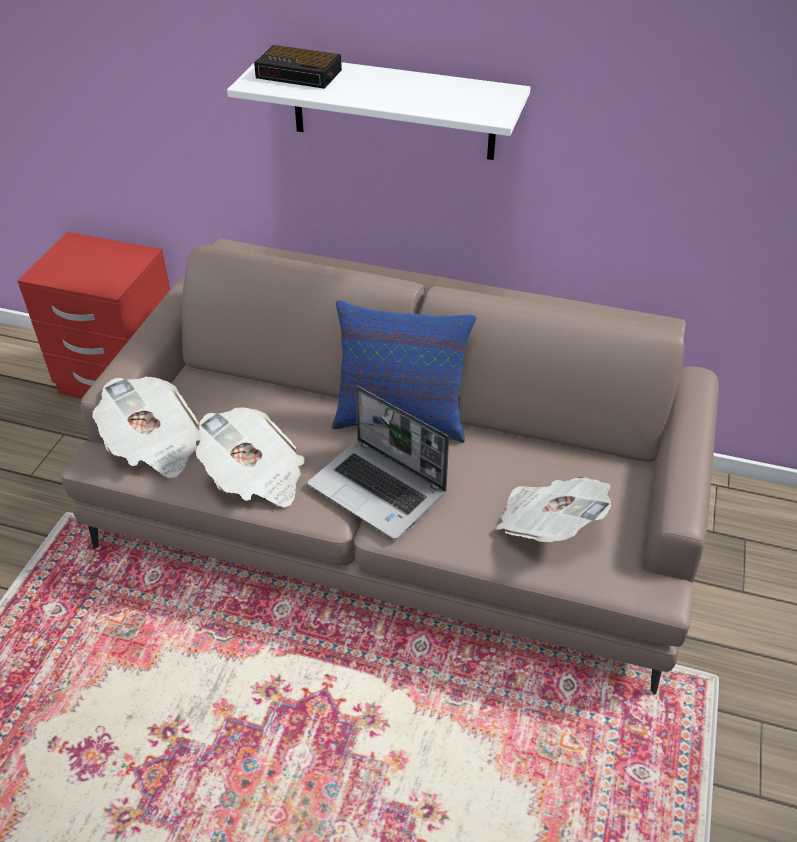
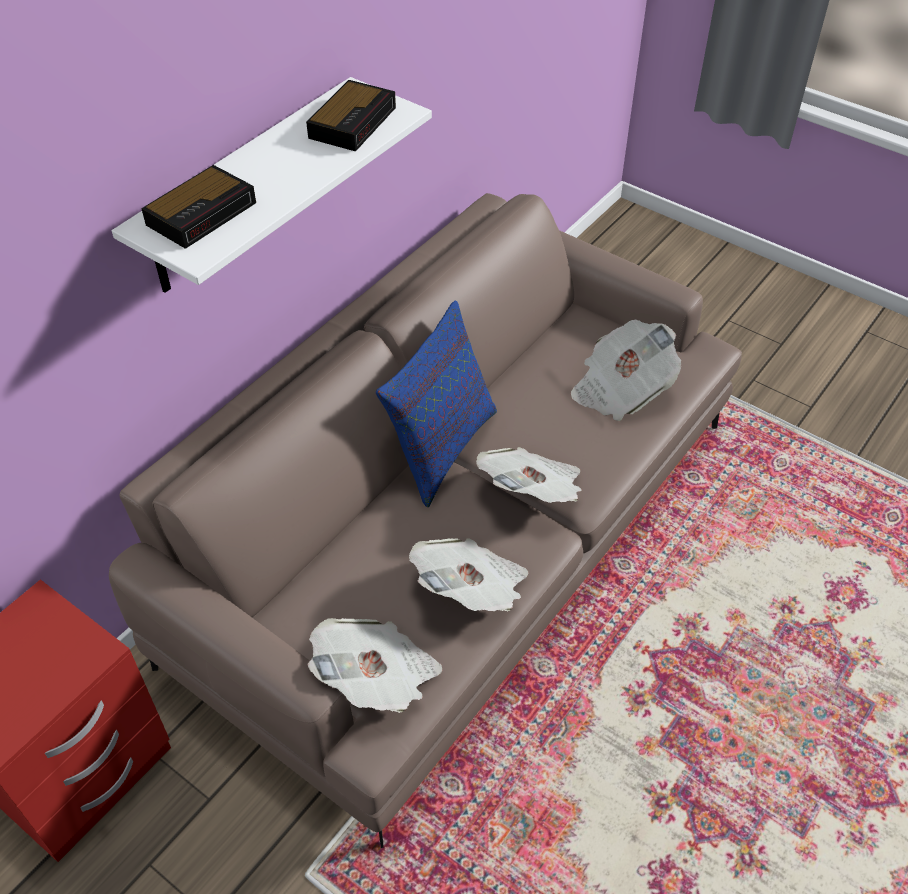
camera: 70 degrees left, 5 degrees up
(379, 490) = (532, 492): laptop -> newspaper
(462, 100) = (353, 121): none -> alarm clock

